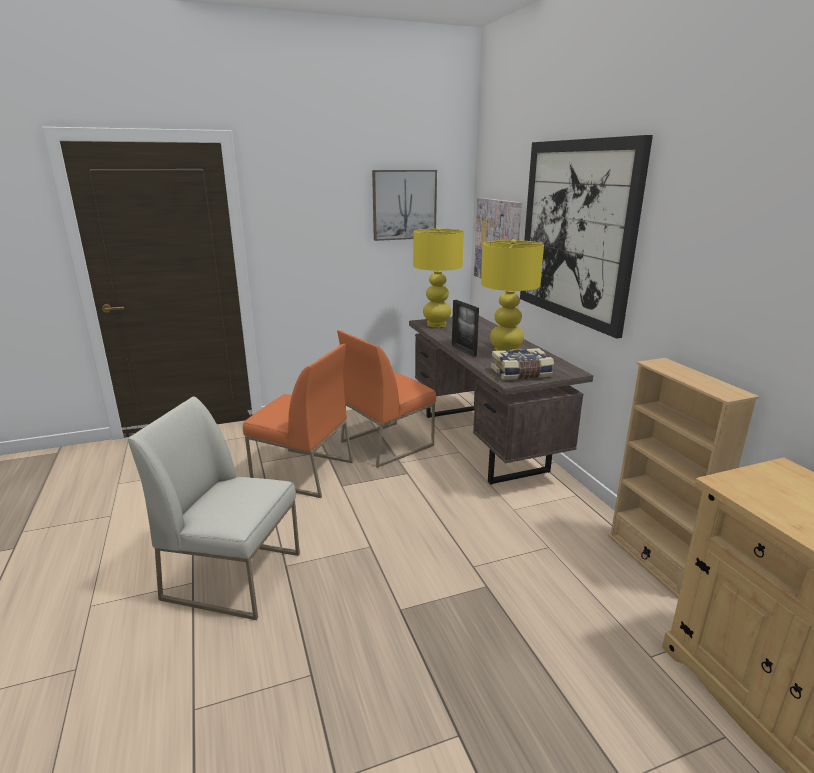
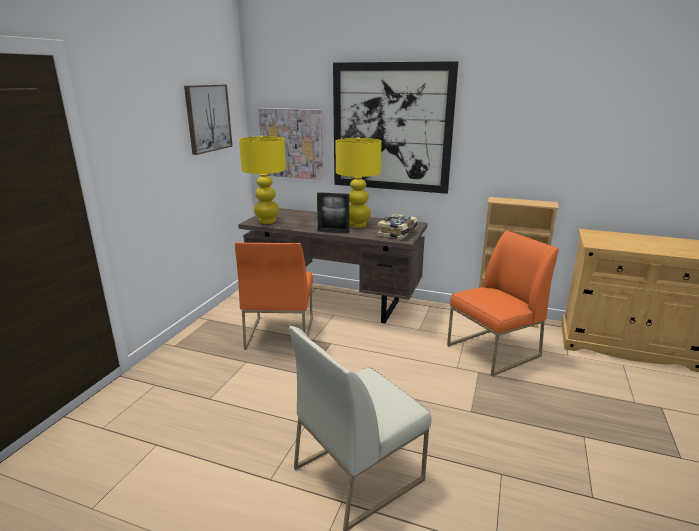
camera: 50 degrees left, 0 degrees up
(302, 472) = (260, 384): orange chair -> orange chair (493, 351)

